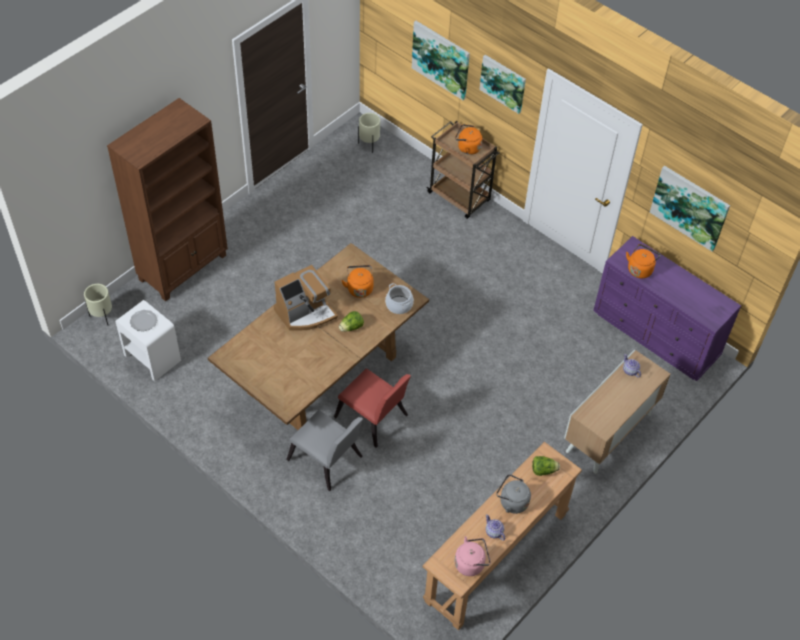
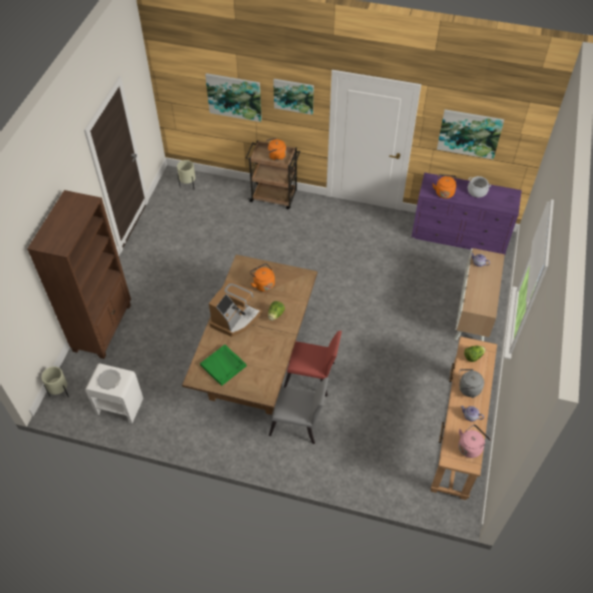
camera: 25 degrees left, 0 degrees up
(262, 357) = (223, 366): none -> green tray
(399, 305) = (299, 284): cooking pot -> cooking pot (477, 191)

